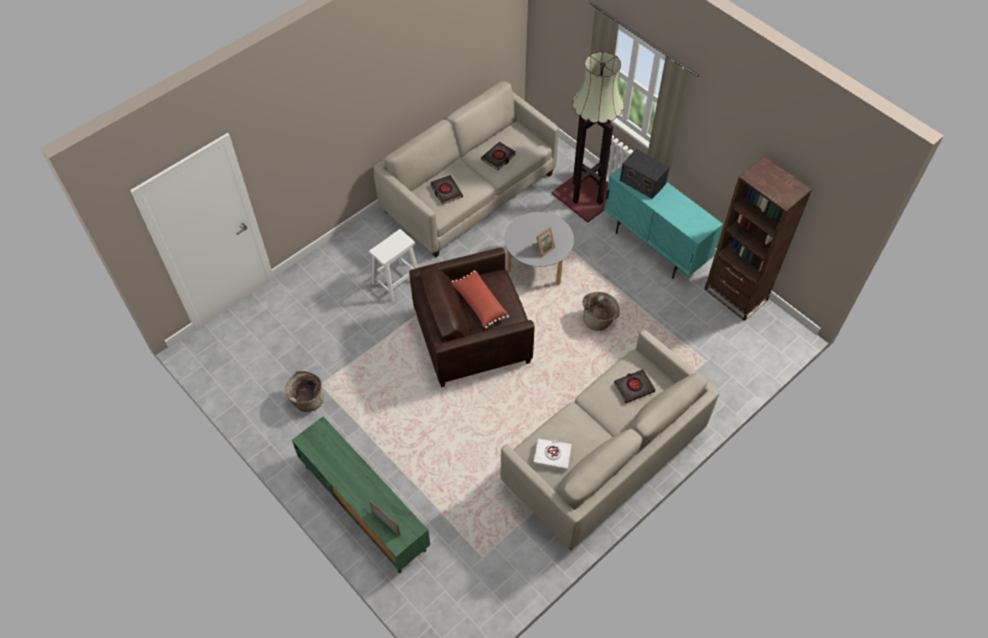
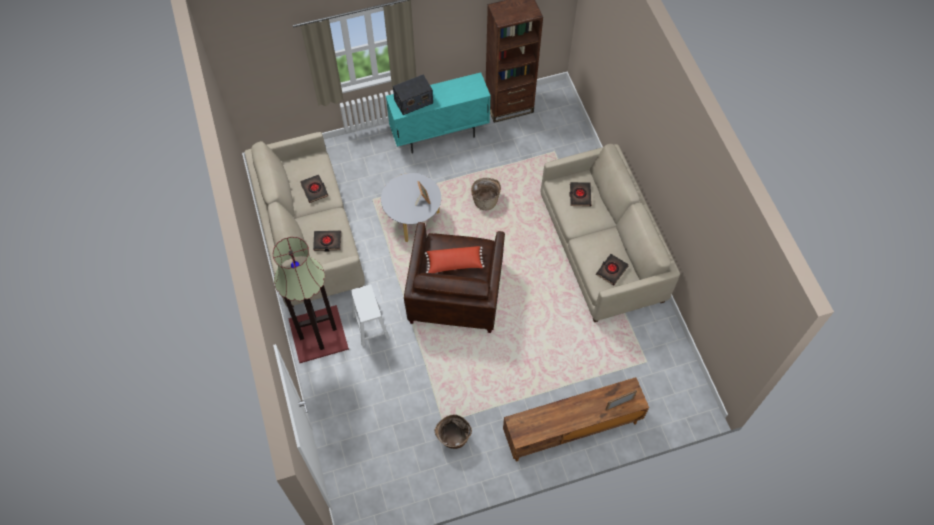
camera: 65 degrees left, 5 degrees up
(363, 507) = (571, 429): green tv stand -> brown tv stand
(552, 455) = (611, 270): white book -> black book
(587, 193) = (362, 154): floor lamp -> floor lamp (317, 333)

